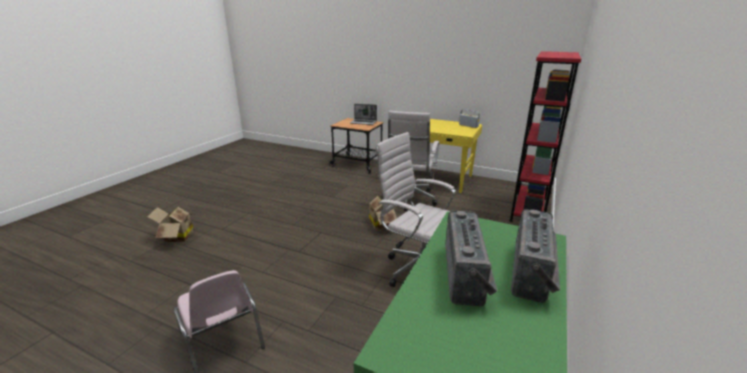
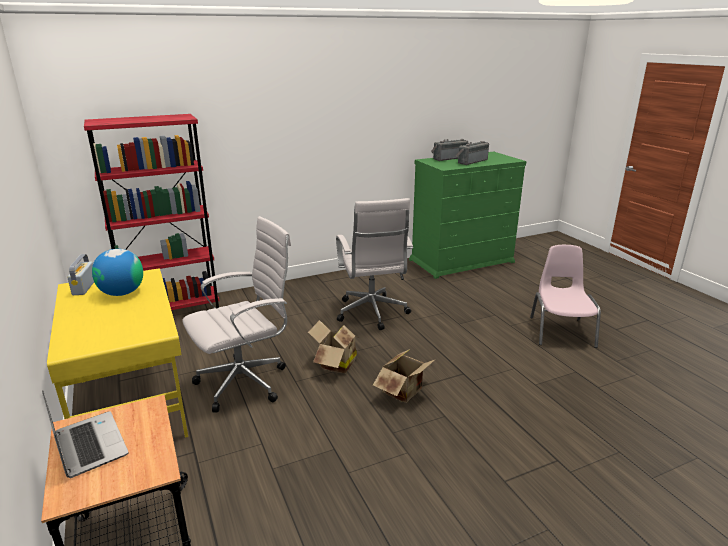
camera: 140 degrees left, 0 degrees up
(176, 237) = (637, 476): cardboard box -> cardboard box (405, 392)
(449, 128) = (122, 293): none -> globe

